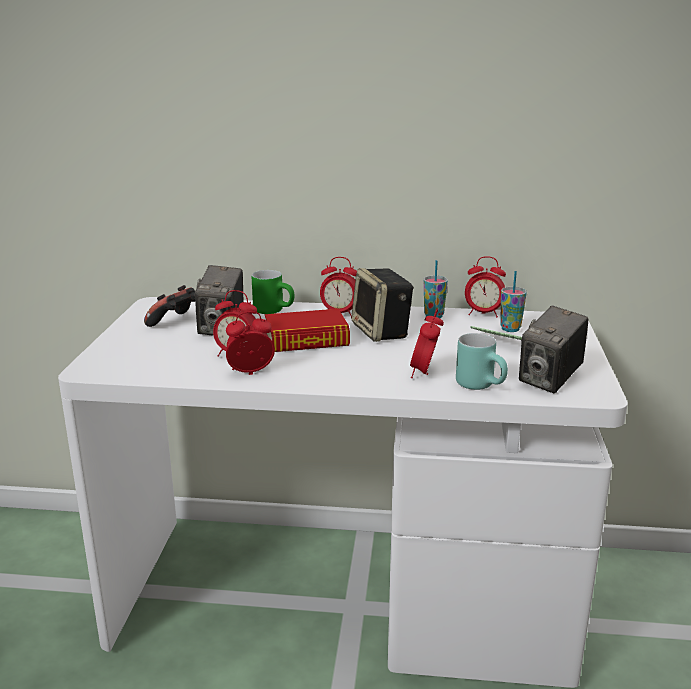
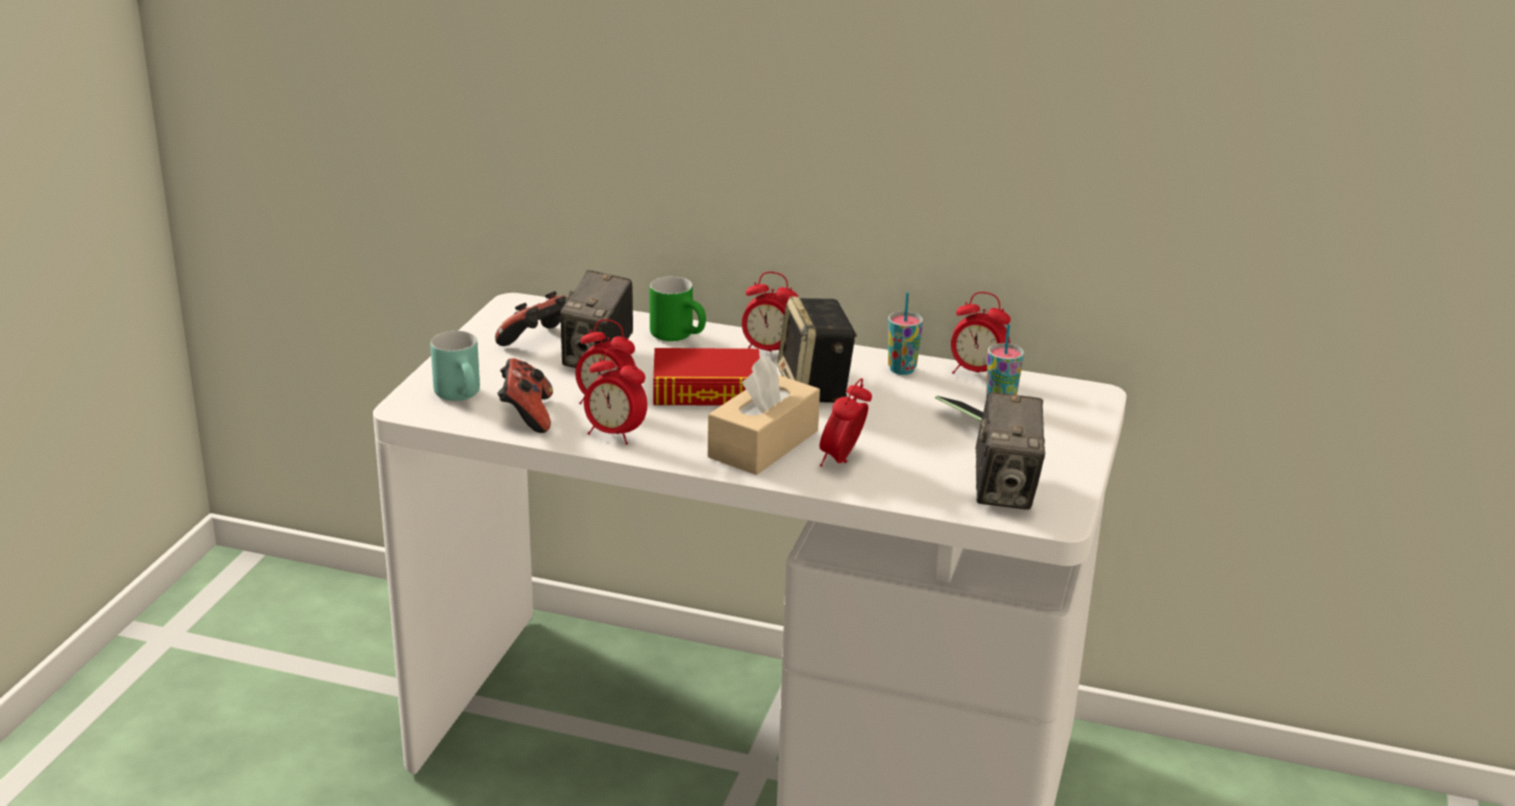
camera: 10 degrees right, 5 degrees up
(179, 368) = (526, 416): none -> game controller
(250, 373) = (614, 434): alarm clock -> alarm clock turned 150 degrees counterclockwise
(362, 368) = (763, 444): none -> beige tissue box
(482, 386) = (910, 488): turquoise mug -> turquoise mug (464, 397)
(550, 380) = (1005, 491): camera -> camera turned 45 degrees counterclockwise

